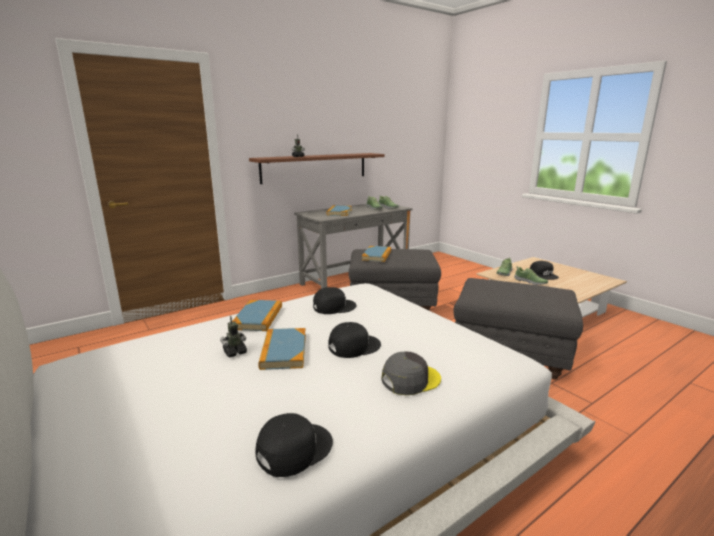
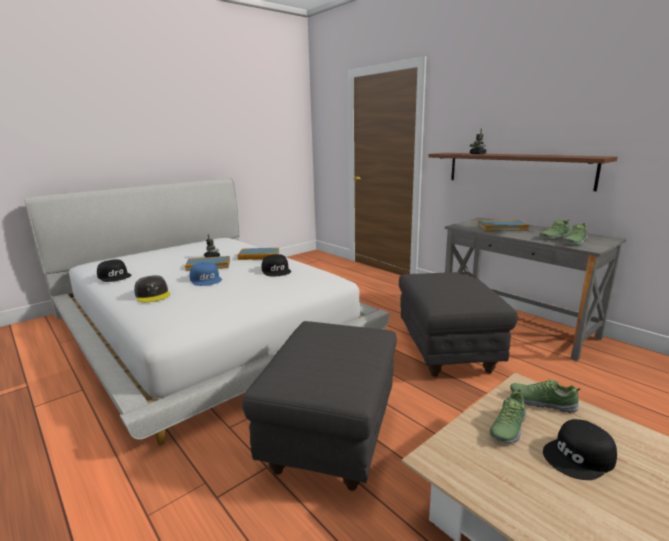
camera: 85 degrees right, 0 degrees up
(353, 346) = (206, 279): black cap -> blue cap
(377, 255) = (438, 279): book -> none

